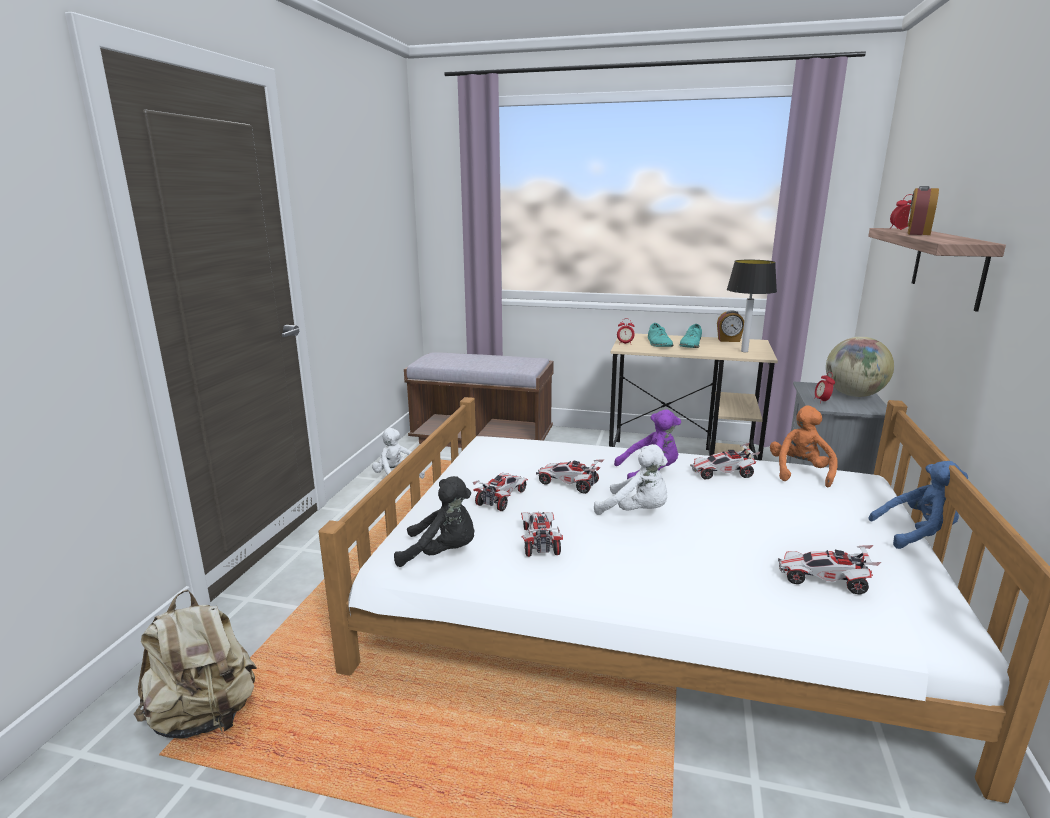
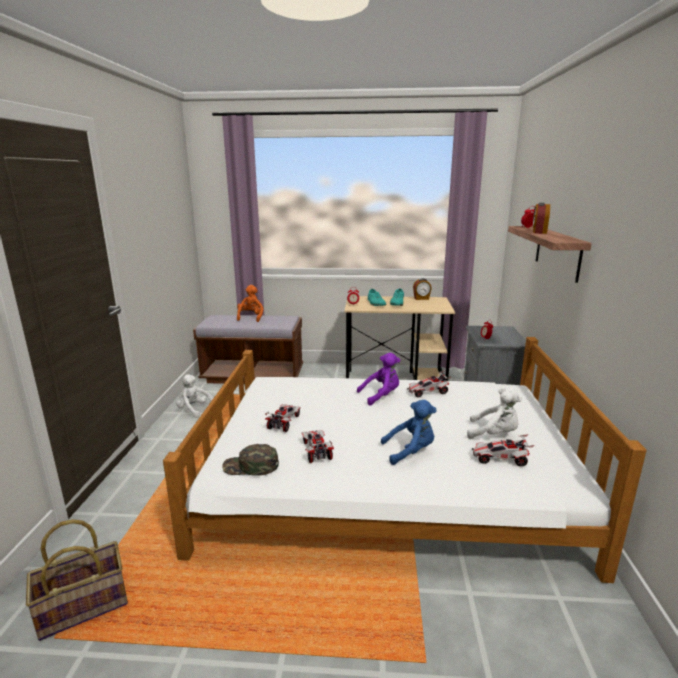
camera: 10 degrees left, 0 degrees up
(205, 717) = (84, 605): beige backpack -> basket
(442, 553) = (250, 466): black plush toy -> green cap
(568, 484) = (328, 408): toy car -> none
(636, 512) = (377, 424): white plush toy -> white plush toy (494, 434)
(744, 351) = (432, 306): table lamp -> none
(799, 472) = (476, 387): orange plush toy -> orange plush toy (251, 317)
(853, 395) = (504, 333): globe -> none
(917, 534) = (550, 423): blue plush toy -> blue plush toy (410, 451)

